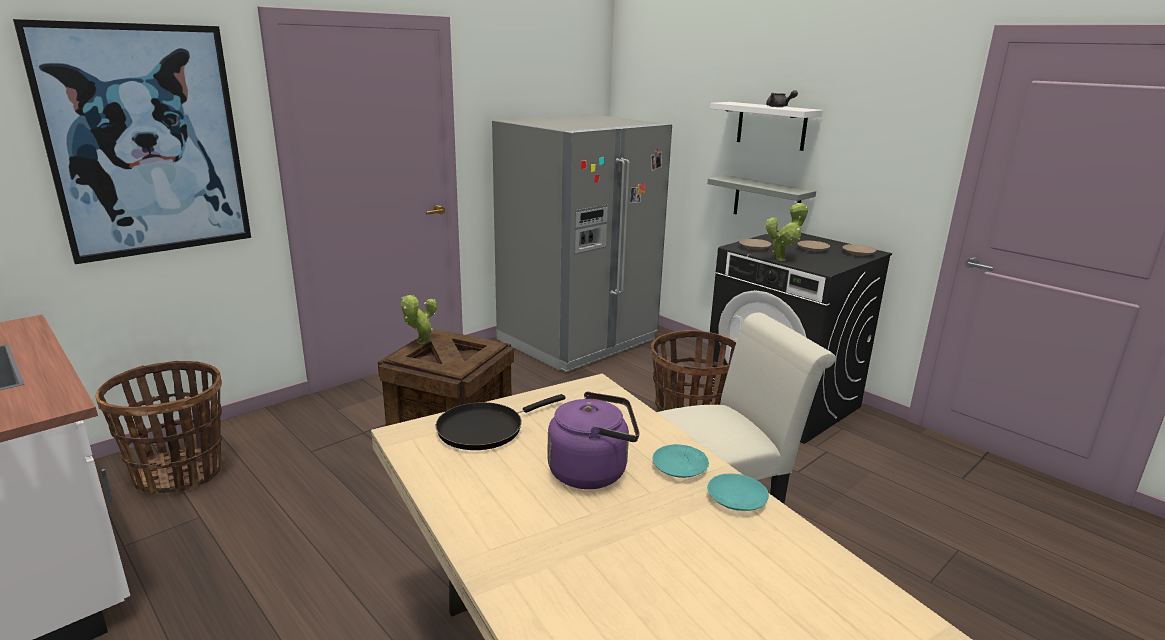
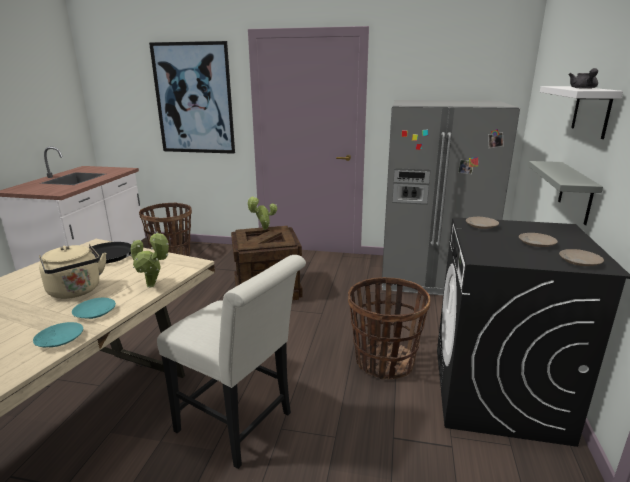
camera: 55 degrees right, 0 degrees up
(593, 472) = (76, 291): purple kettle -> beige kettle
(782, 259) = (472, 240): potted plant -> potted plant (153, 286)

